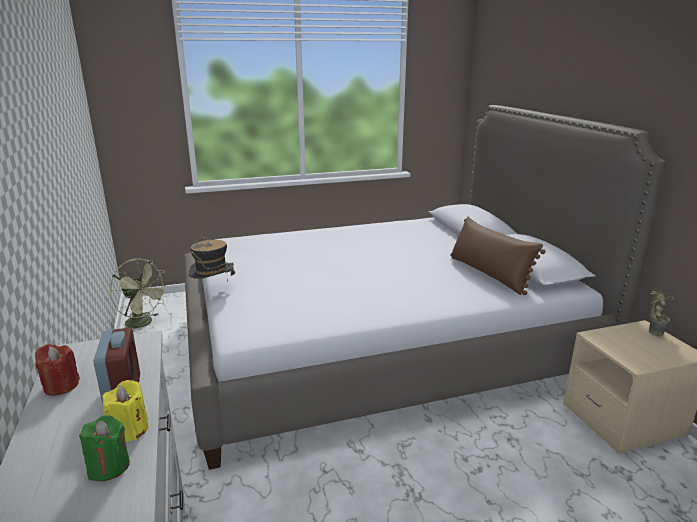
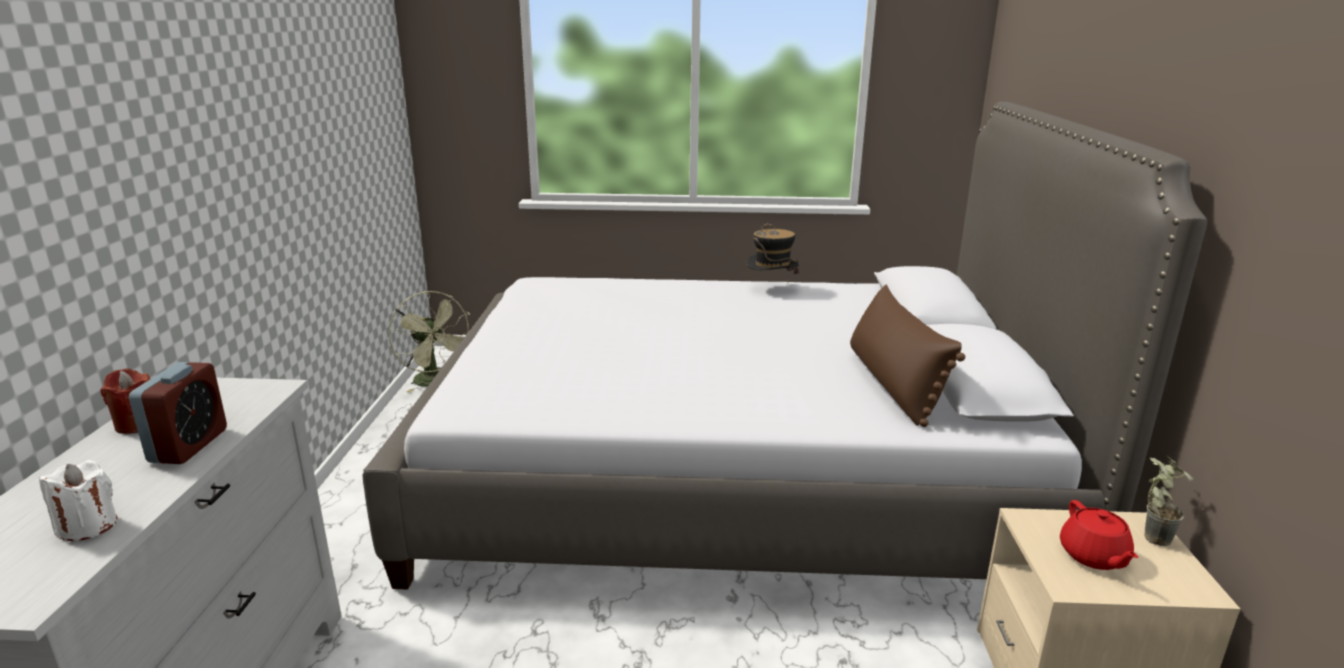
camera: 20 degrees right, 0 degrees up
(109, 467) = (88, 526): green candle -> white candle
(129, 430) = (150, 490): yellow candle -> none
(213, 290) = (470, 345): hat -> hat (771, 289)
(636, 348) = (1093, 556): none -> red teapot

